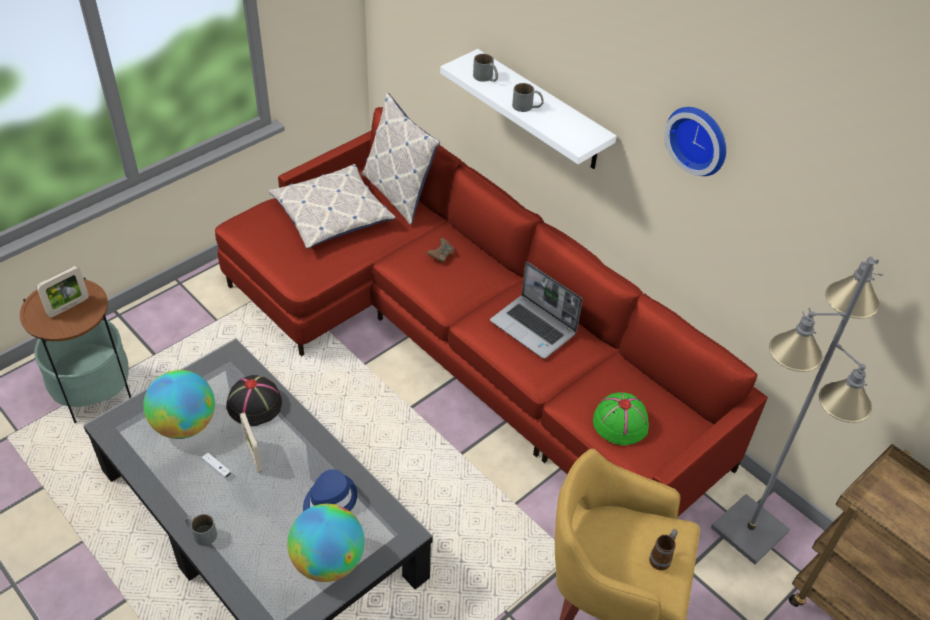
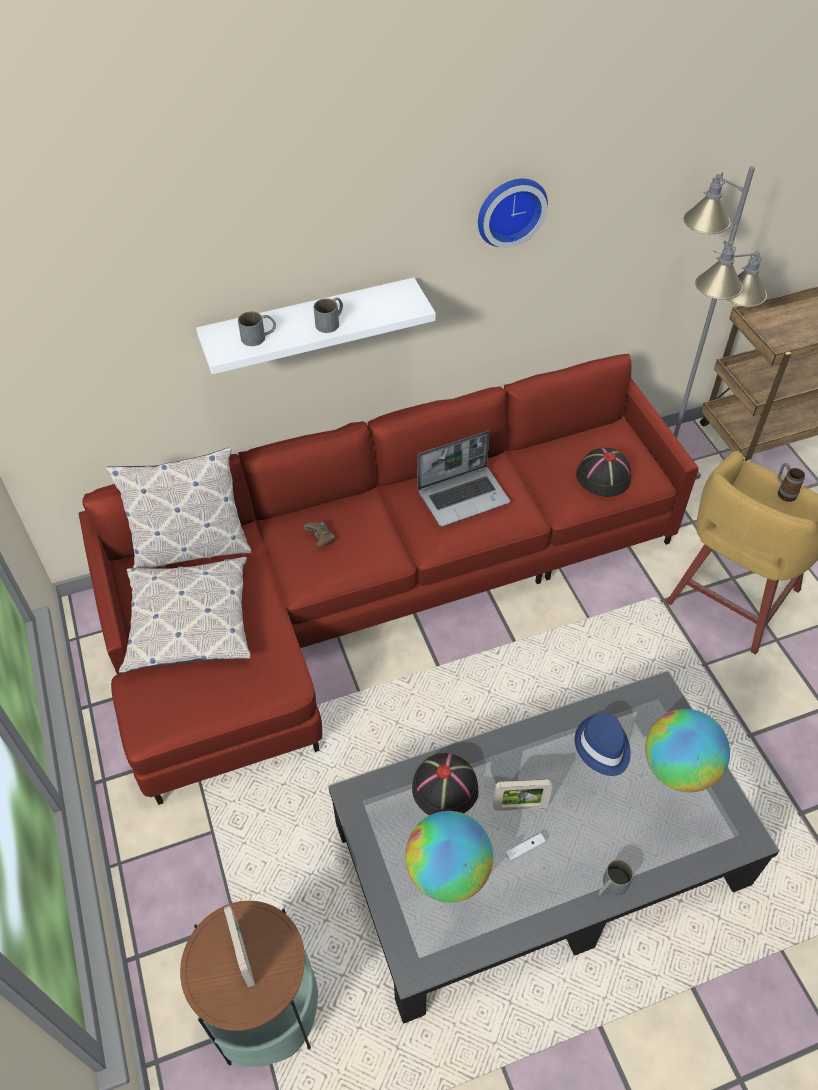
camera: 65 degrees left, 5 degrees up
(620, 422) = (603, 477): green hat -> black hat

